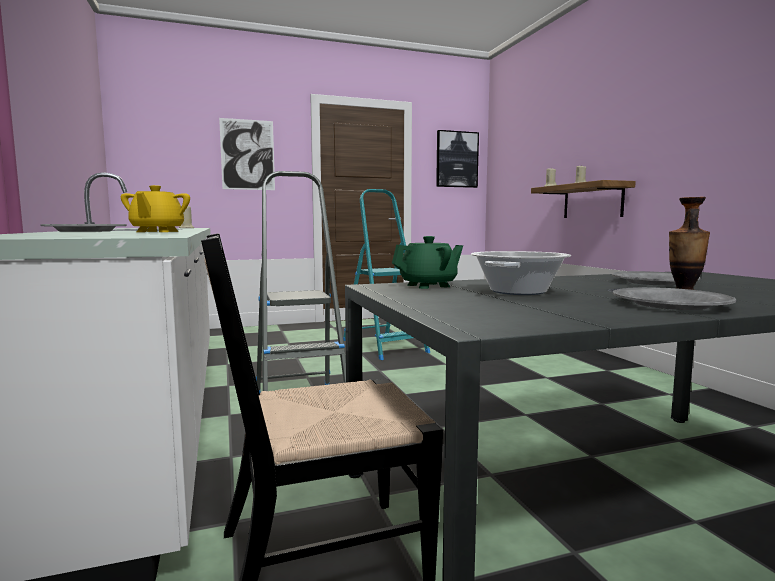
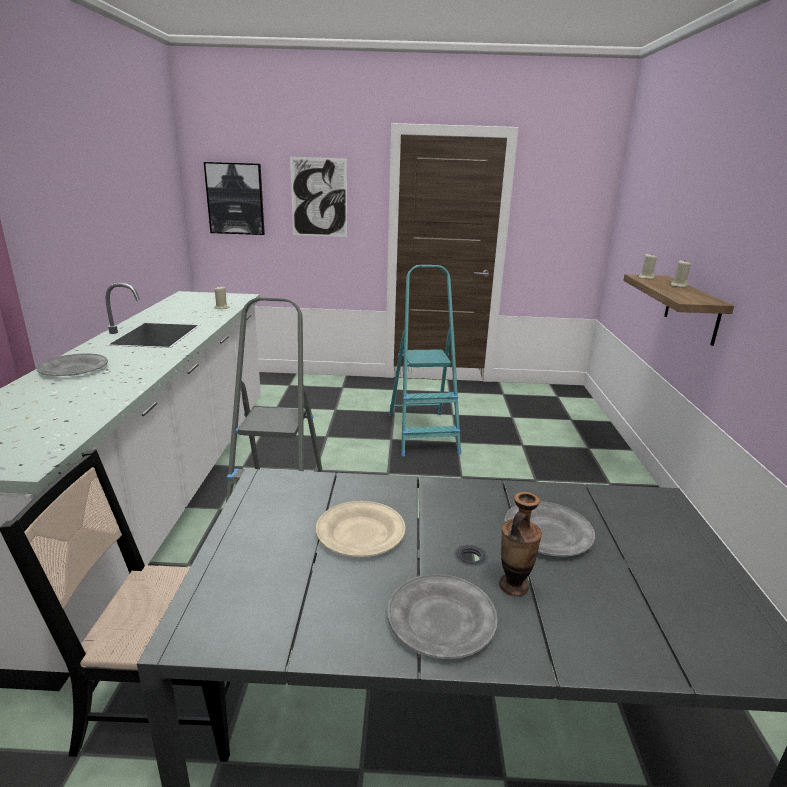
camera: 20 degrees right, 15 degrees up
(157, 231) = (118, 382): yellow teapot -> none
(428, 286) = (307, 491): green teapot -> none
(456, 159) = (572, 201): picture -> picture (235, 199)
(518, 291) = (360, 533): cooking pot -> beige plate

